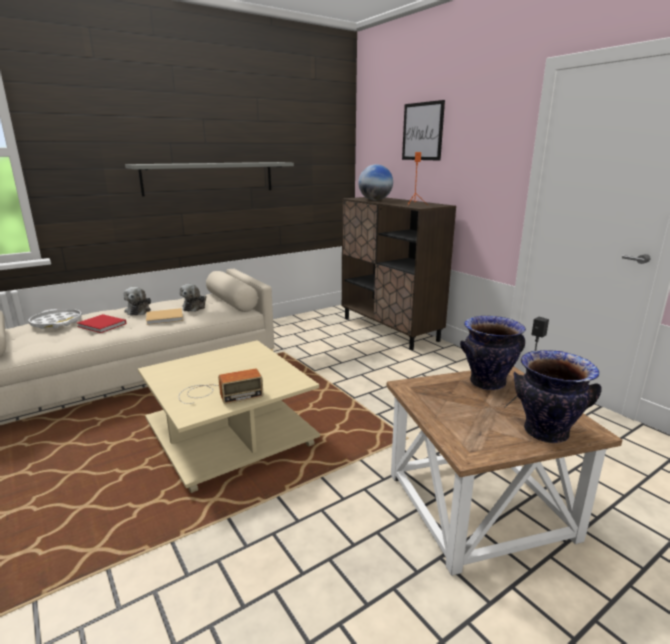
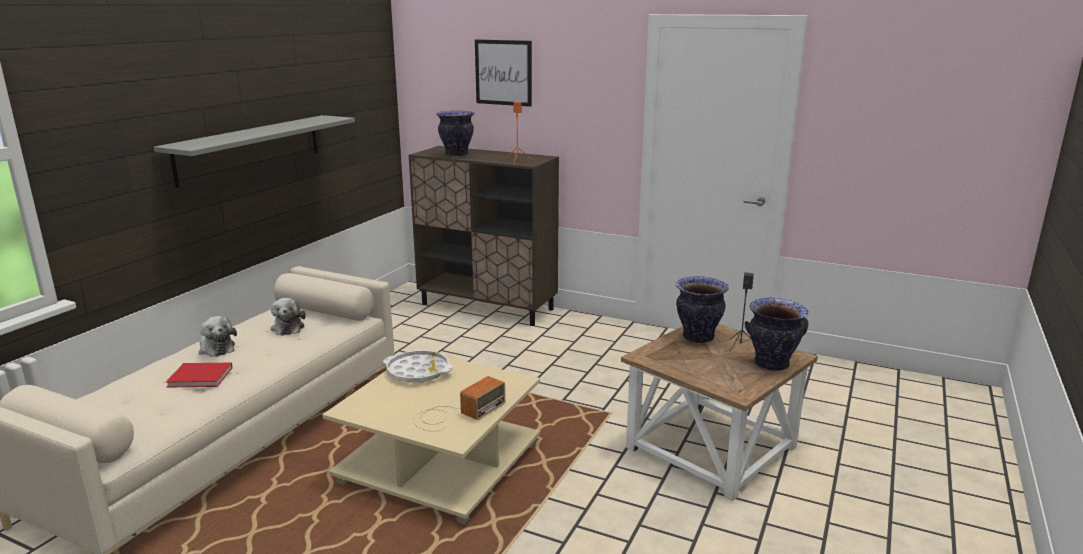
camera: 30 degrees left, 0 degrees up
(57, 323) = (123, 389): white tray -> white tray (418, 372)
(166, 318) = (275, 348): beige book -> none
(375, 200) = (456, 155): globe -> vase

